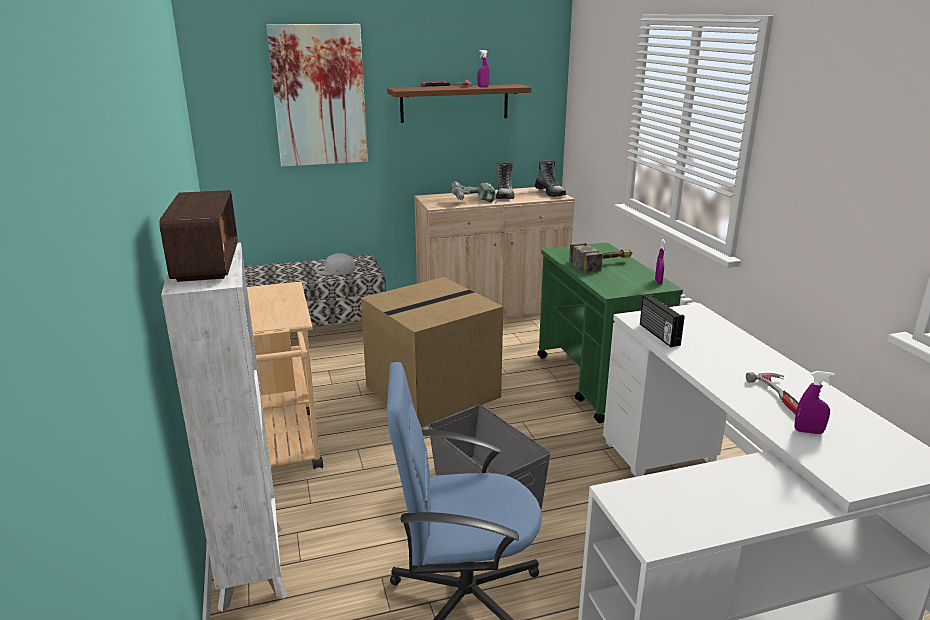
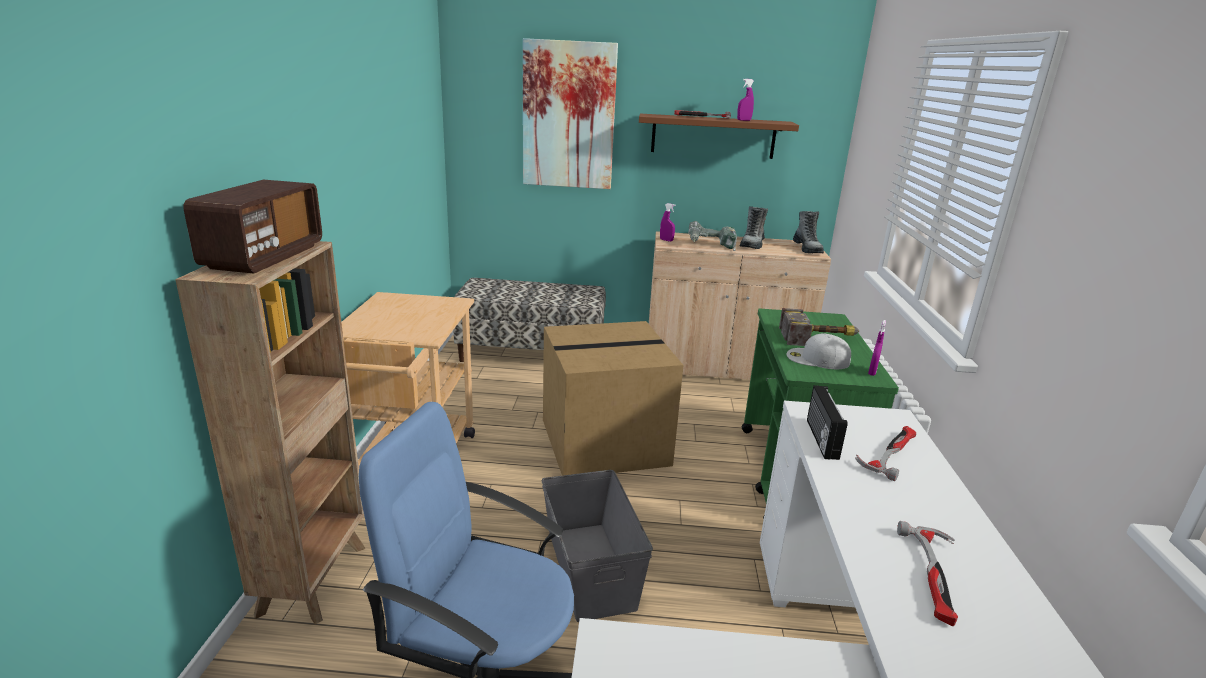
camera: 20 degrees right, 0 degrees up
(252, 564) = (315, 577): white bookcase -> brown bookcase
(335, 270) = (556, 295): white cap -> white cap (817, 359)
(707, 334) = (889, 453): none -> hammer
(808, 431) = (939, 636): purple spray bottle -> purple spray bottle (666, 240)

